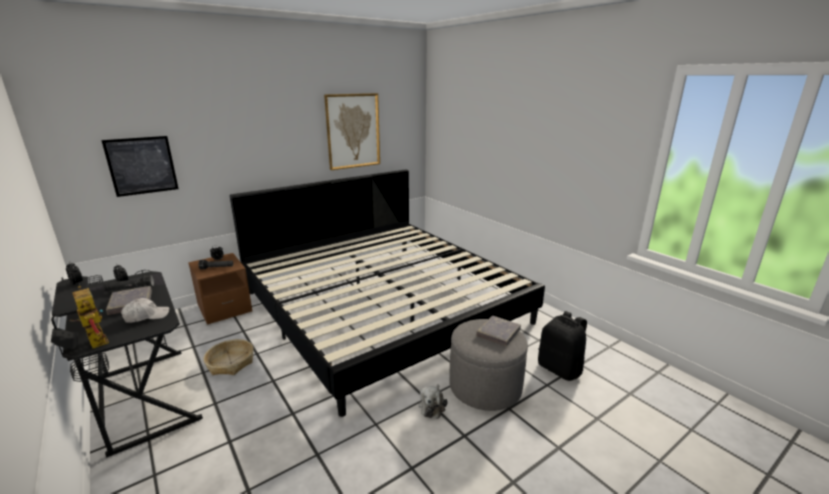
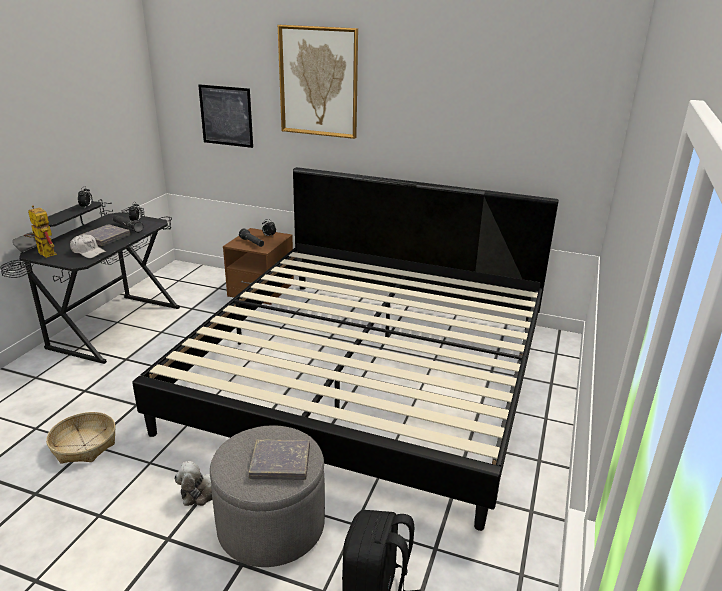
camera: 55 degrees right, 5 degrees up
(95, 340) = (43, 253): toy robot -> toy robot turned 60 degrees counterclockwise
(230, 363) = (183, 337): basket -> basket (84, 445)
(353, 131) = (474, 119): picture -> picture (318, 82)

